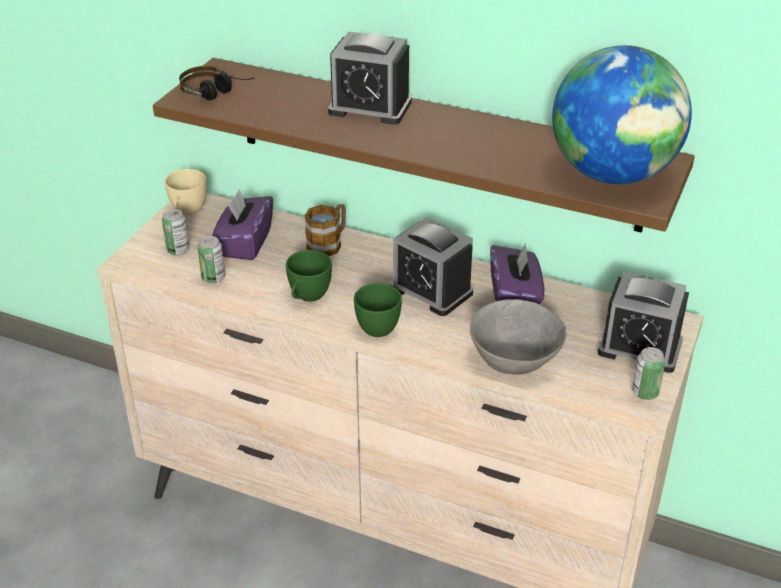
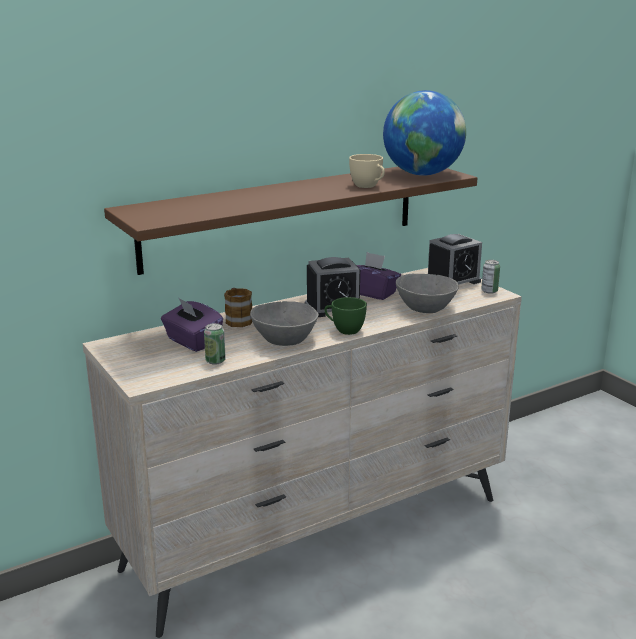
camera: 55 degrees left, 15 degrees down
(178, 250) = (160, 364): can -> none
(187, 211) = (117, 349): beige cup -> beige cup (368, 186)
(218, 94) = (162, 215): headphones -> none
(307, 297) = (285, 340): green cup -> grey bowl
(370, 107) = (260, 192): alarm clock -> none

